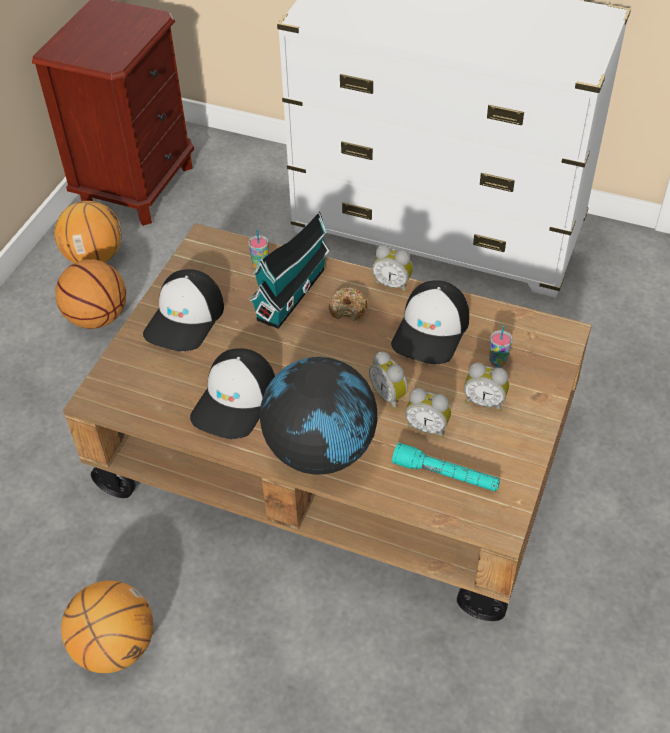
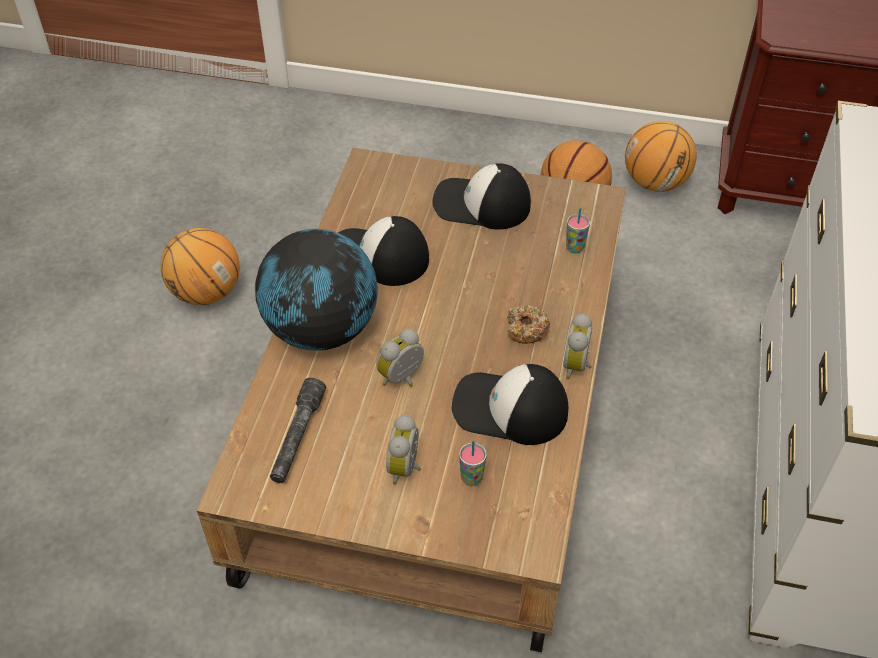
camera: 80 degrees right, 0 degrees up
(293, 292) = (541, 280): toy house -> none
(427, 427) = (362, 416): alarm clock -> none
(445, 475) = (297, 437): turquoise flashlight -> grey flashlight

